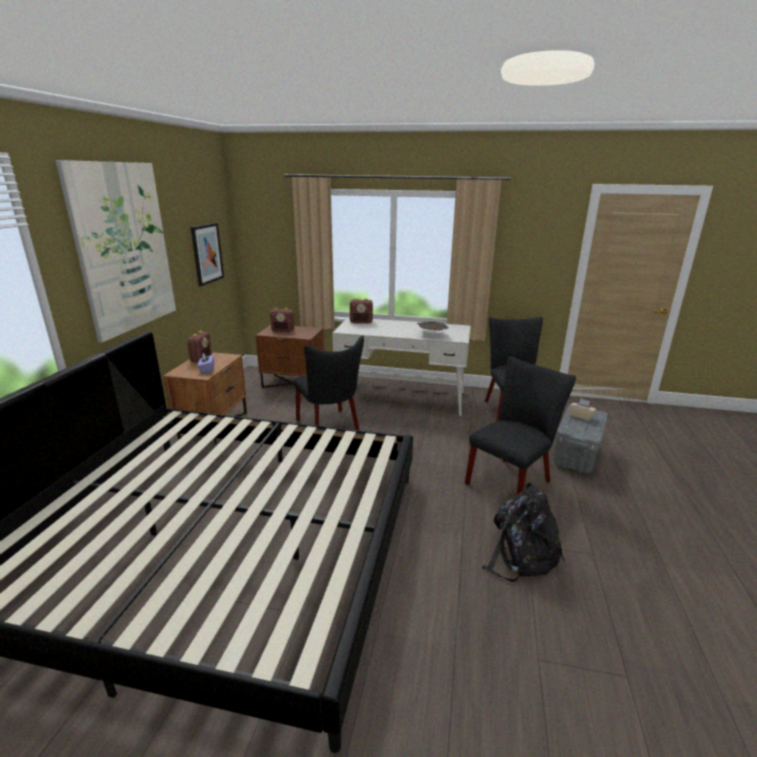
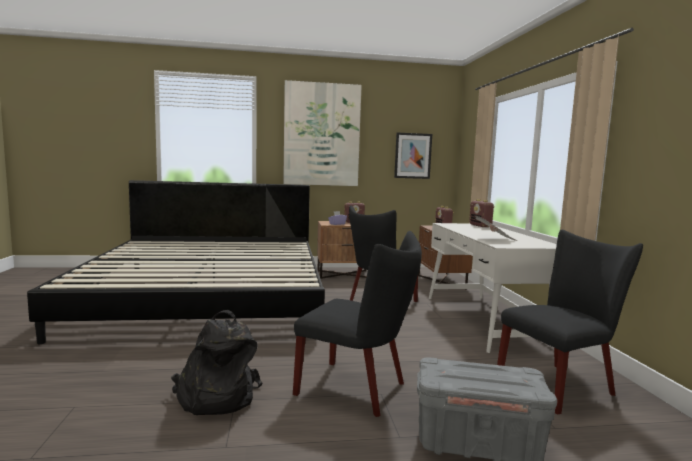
camera: 70 degrees right, 15 degrees down
(581, 416) = (496, 373): beige tissue box -> none

